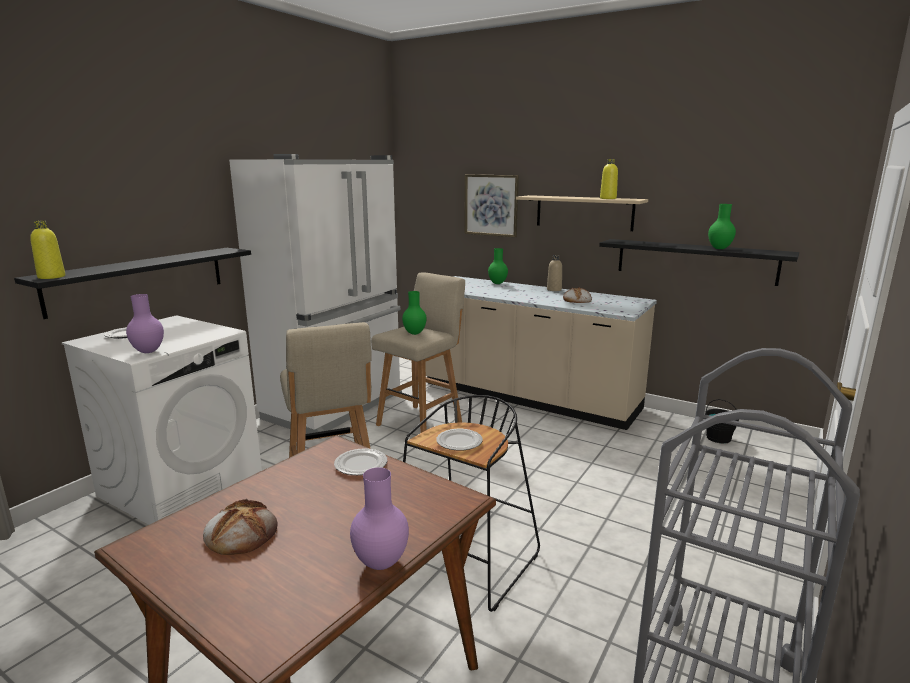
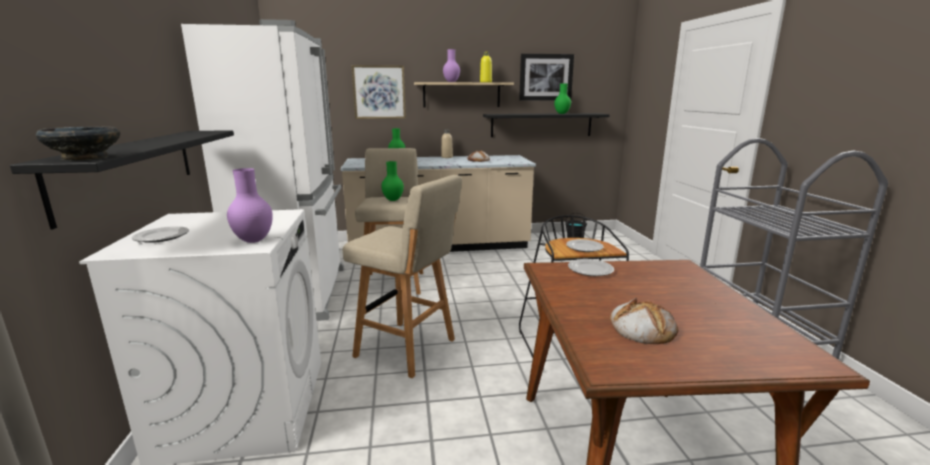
camera: 40 degrees left, 0 degrees up
(51, 277) = (85, 158): yellow bottle -> black bowl
(380, 564) = (740, 304): purple vase -> purple vase (451, 82)
(707, 193) = (546, 77): none -> picture

